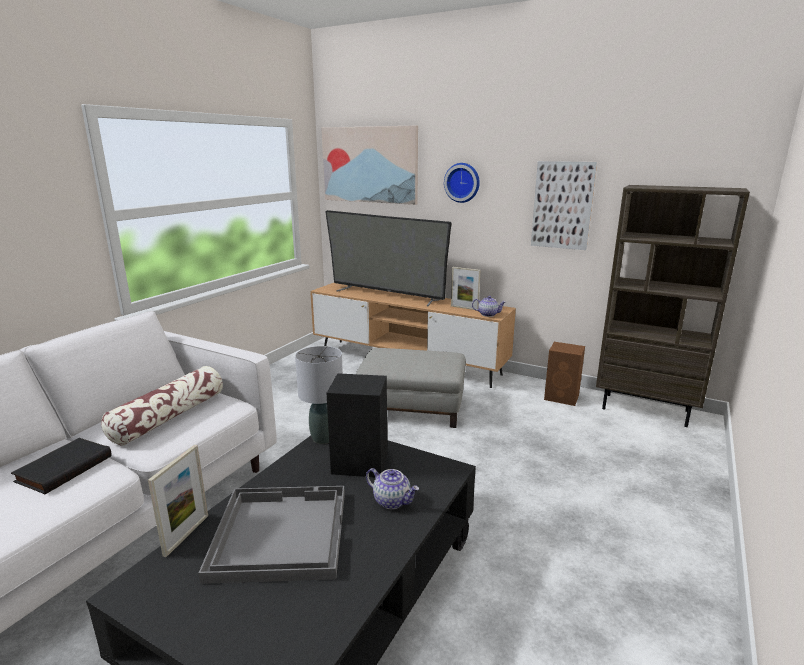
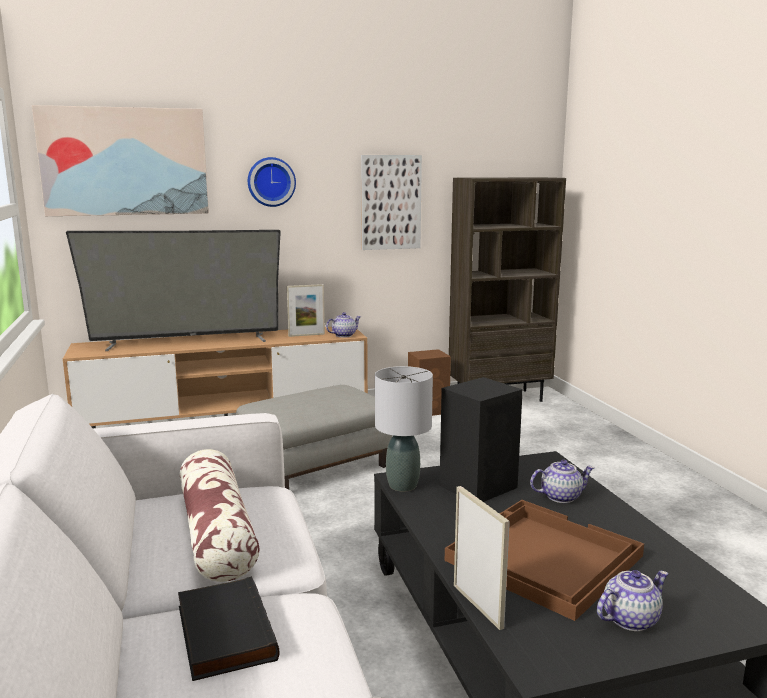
camera: 45 degrees left, 5 degrees down
(224, 609) = (630, 619): none -> teapot
(279, 533) = (542, 558): grey tray -> brown tray

